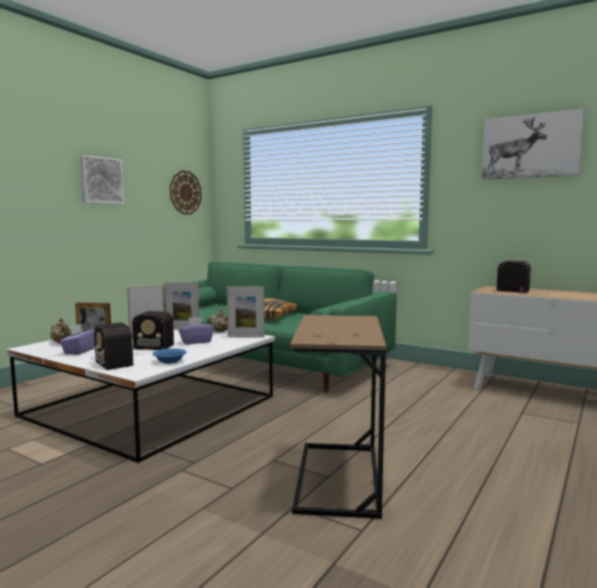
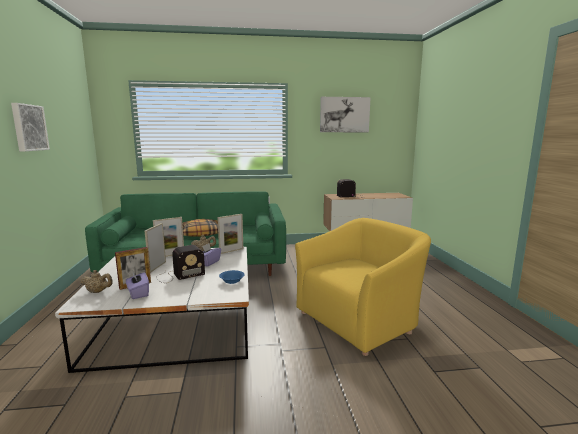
camera: 40 degrees left, 5 degrees up
(113, 360) = (189, 292): radio -> none
(185, 192) = (80, 134): wall clock -> none
(338, 478) = (359, 319): brown side table -> yellow armchair

